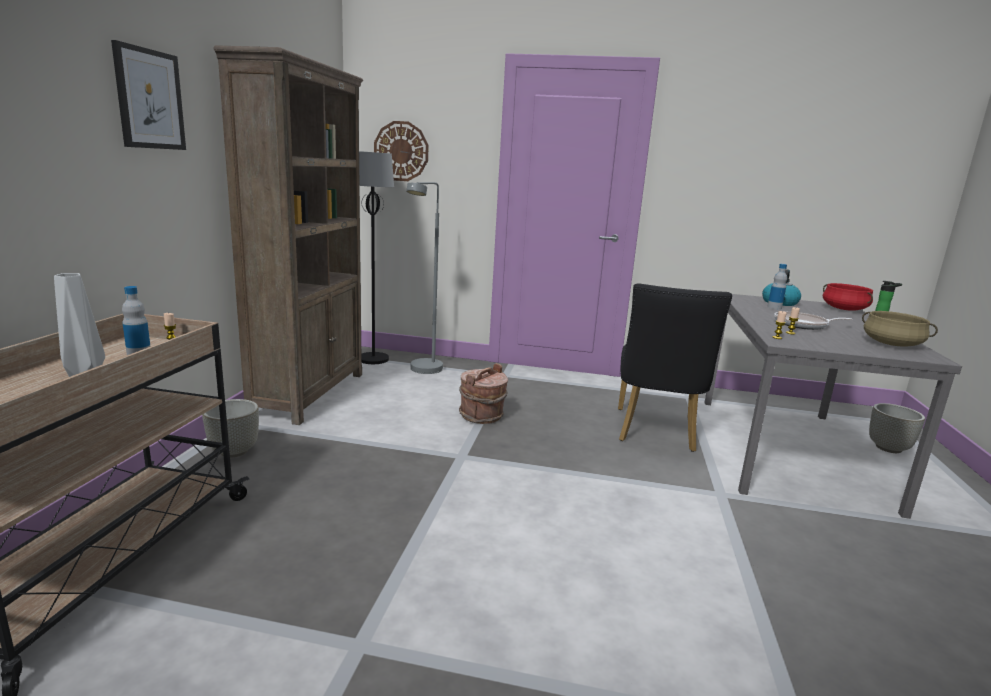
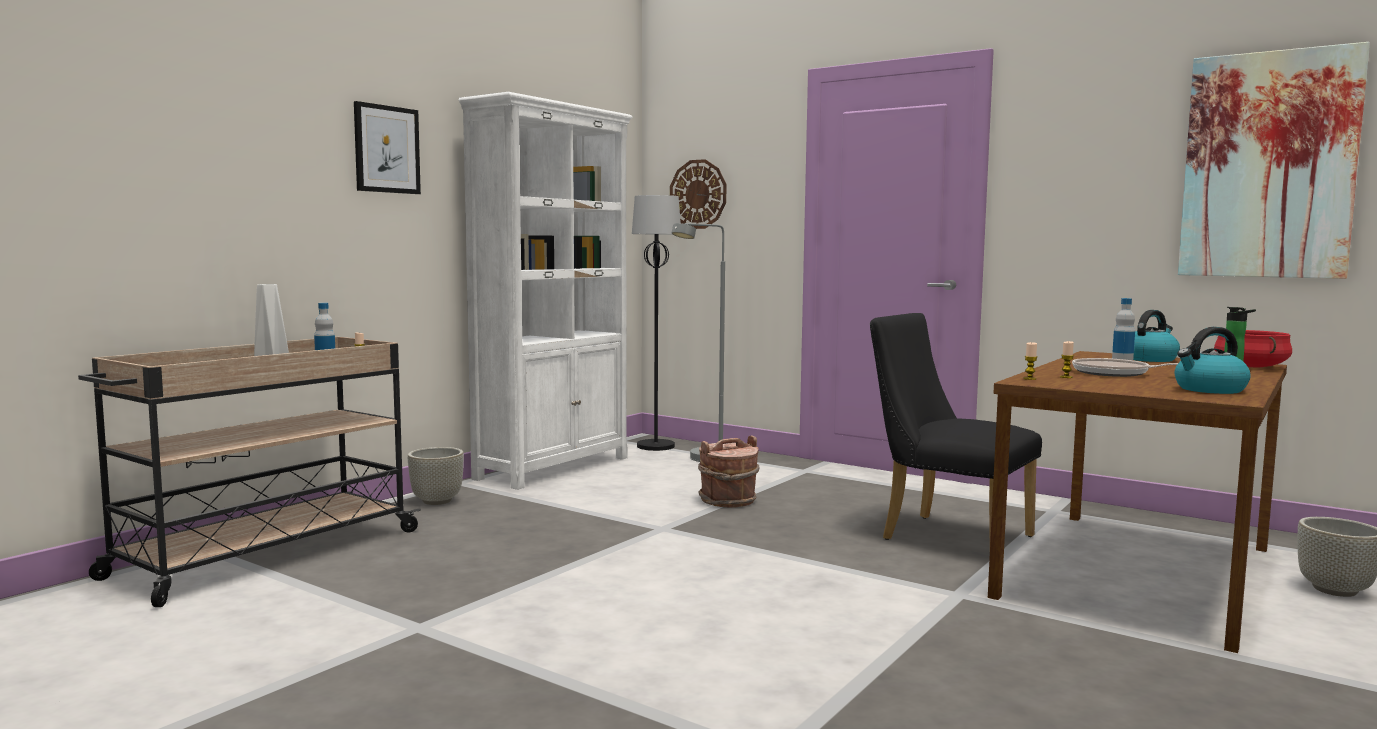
camera: 25 degrees right, 10 degrees down
(310, 393) = (554, 468): brown bookcase -> white bookcase
(655, 432) = (946, 536): black chair -> black chair turned 90 degrees clockwise
(789, 450) = (1140, 572): grey dining table -> brown dining table
(838, 168) = (1268, 165): none -> picture
(892, 344) = (1209, 389): beige cooking pot -> kettle

